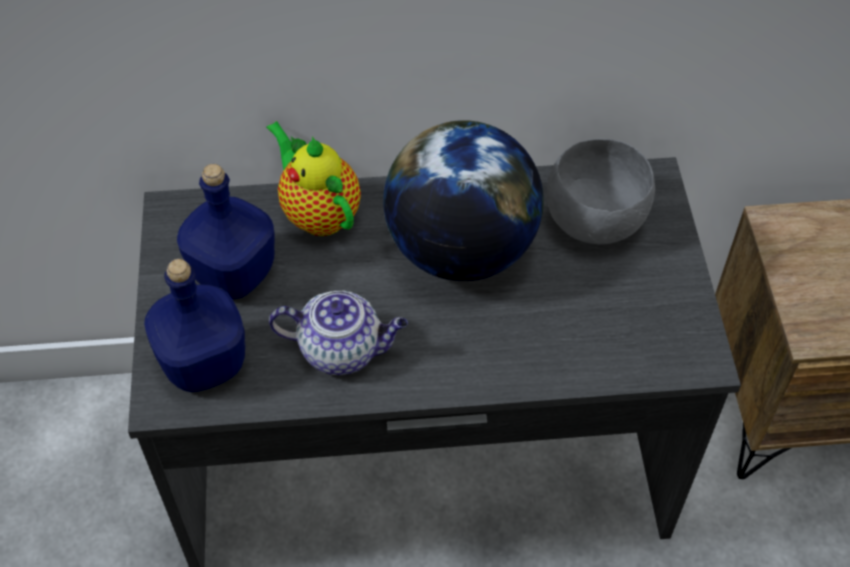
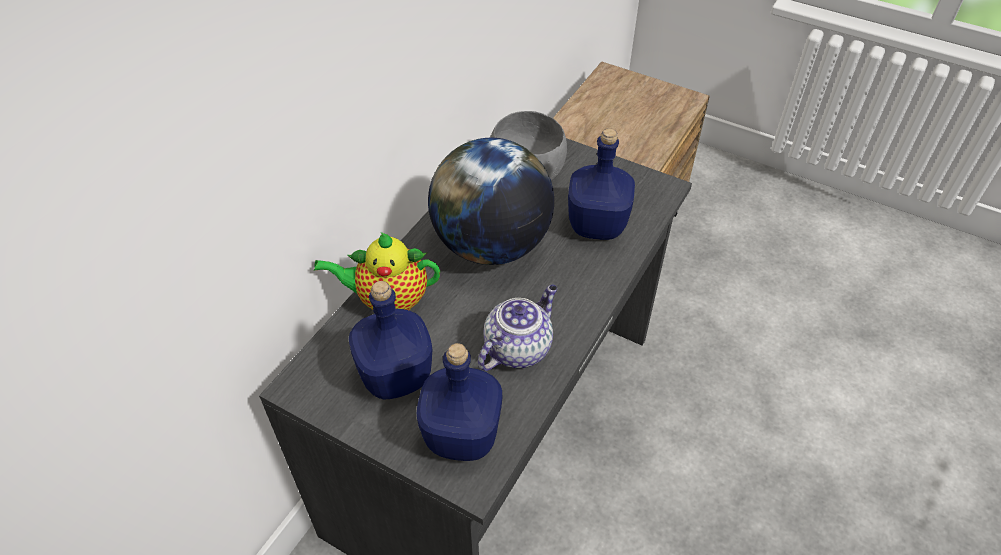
camera: 55 degrees left, 5 degrees down
(574, 327) = (597, 226): none -> blue bottle

